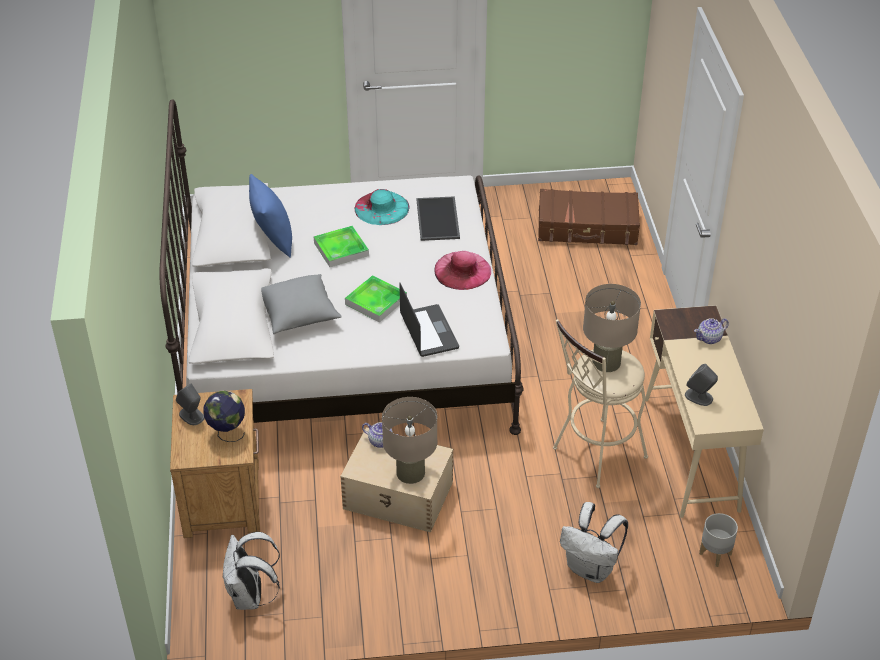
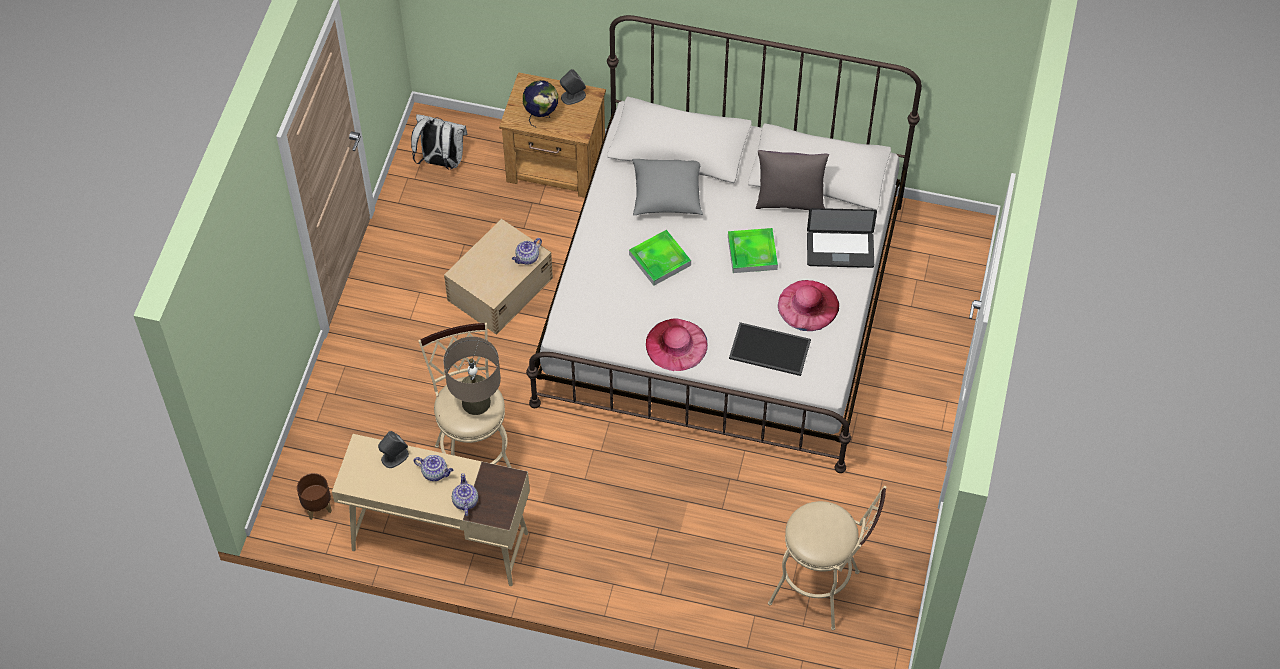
camera: 110 degrees right, 15 degrees up
(273, 240) = (789, 201): blue pillow -> grey pillow
(381, 208) = (808, 305): turquoise hat -> pink hat
(410, 473) = (480, 269): beige table lamp -> none
(429, 332) = (598, 289): laptop -> laptop (840, 250)
(587, 227) = (821, 591): brown suitcase -> beige stool
(591, 569) = (350, 404): white backpack -> none
(695, 365) = (435, 472): none -> teapot
(715, 554) = (317, 507): grey planter -> brown planter

